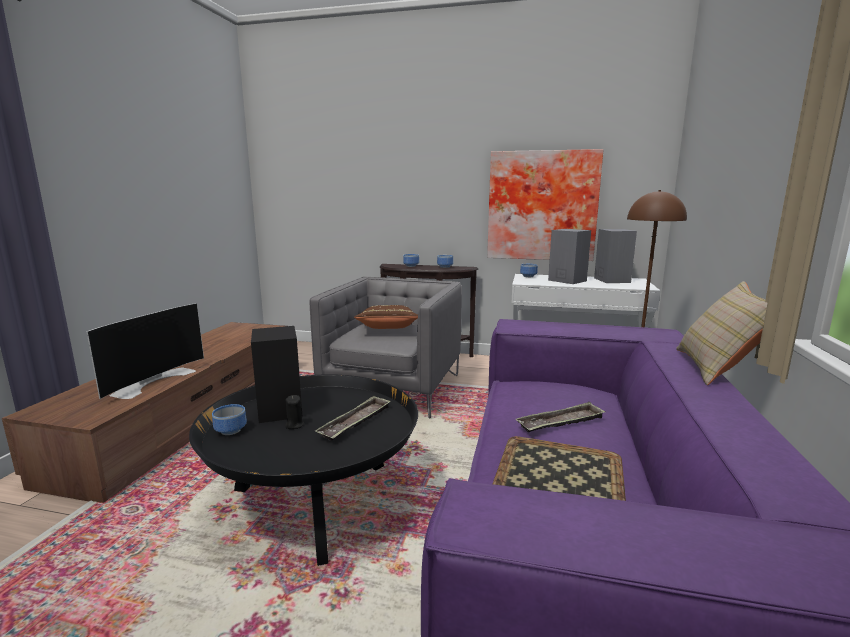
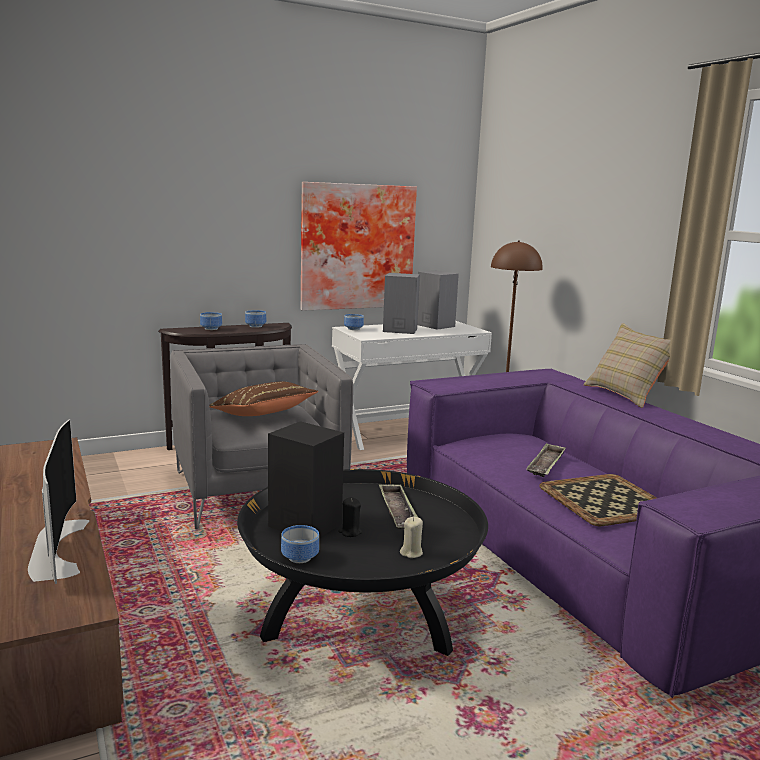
camera: 40 degrees left, 0 degrees up
(299, 456) = (411, 553): none -> beige candle

